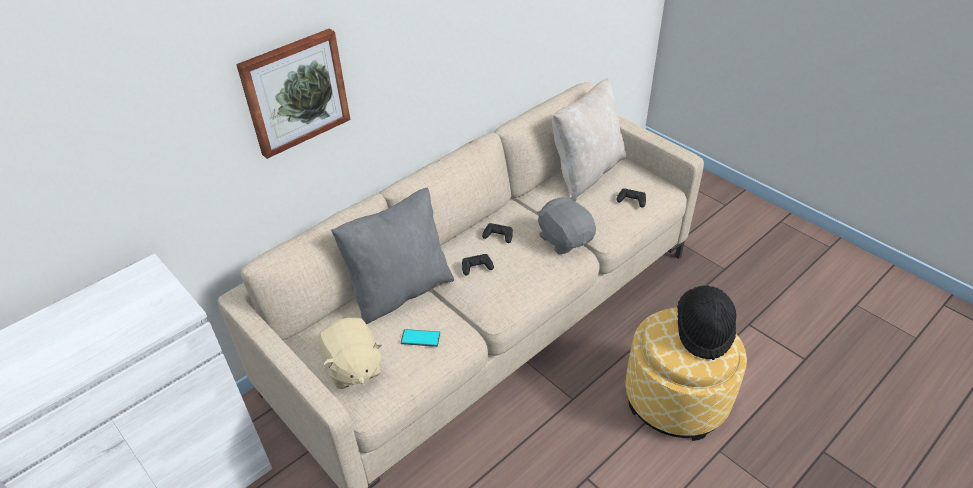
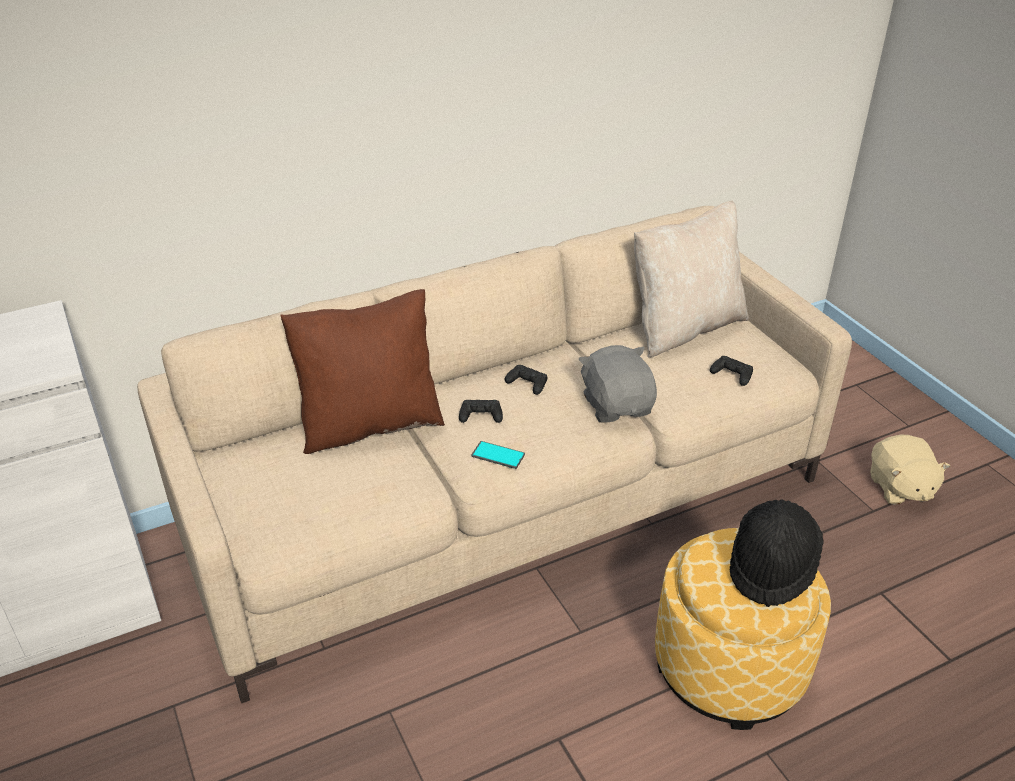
camera: 15 degrees right, 5 degrees down
(295, 92) = (274, 134): picture -> none
(352, 367) = (269, 500): beige plush toy -> beige plush toy (899, 488)
(400, 291) = (370, 424): grey pillow -> brown pillow
(420, 338) = (368, 485): phone -> phone (498, 455)

